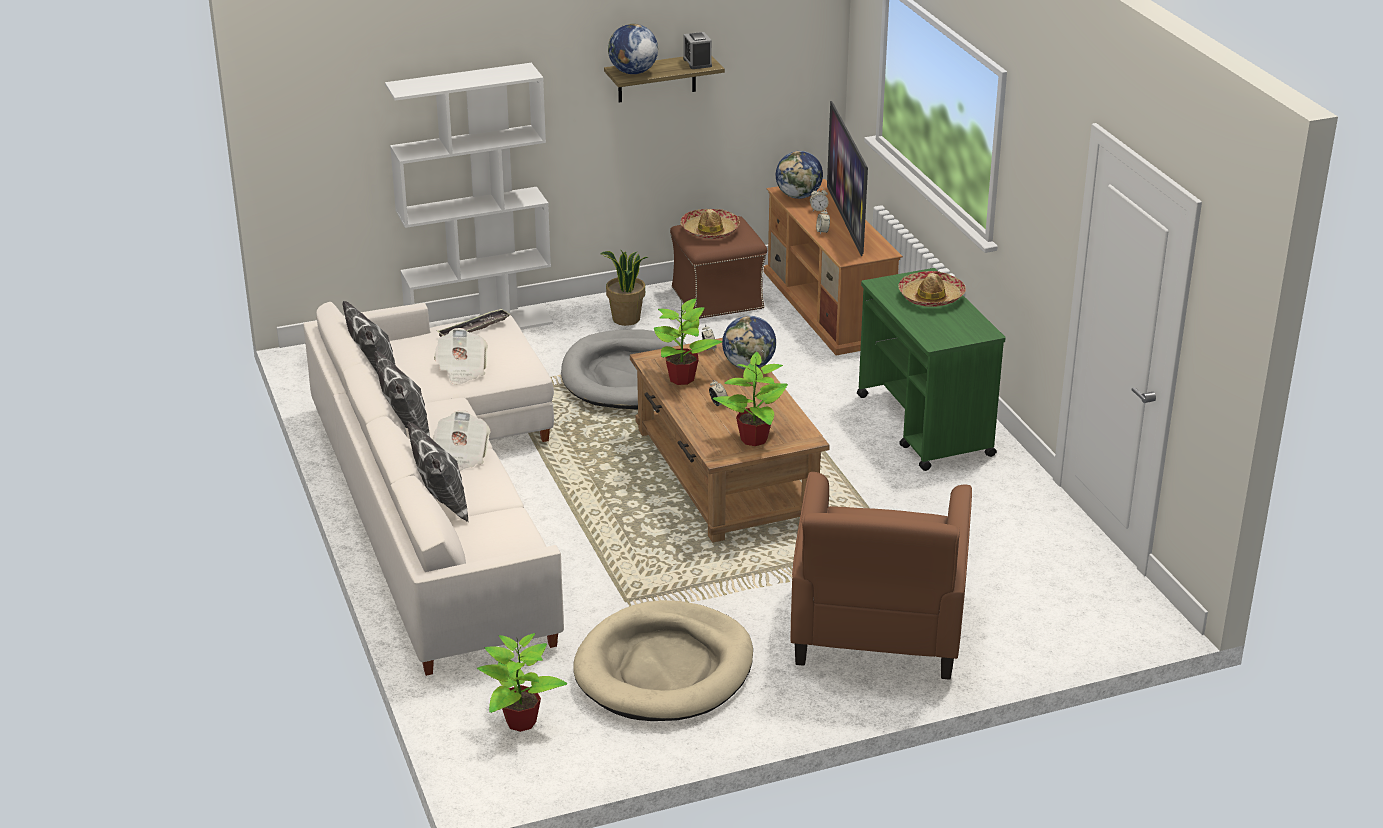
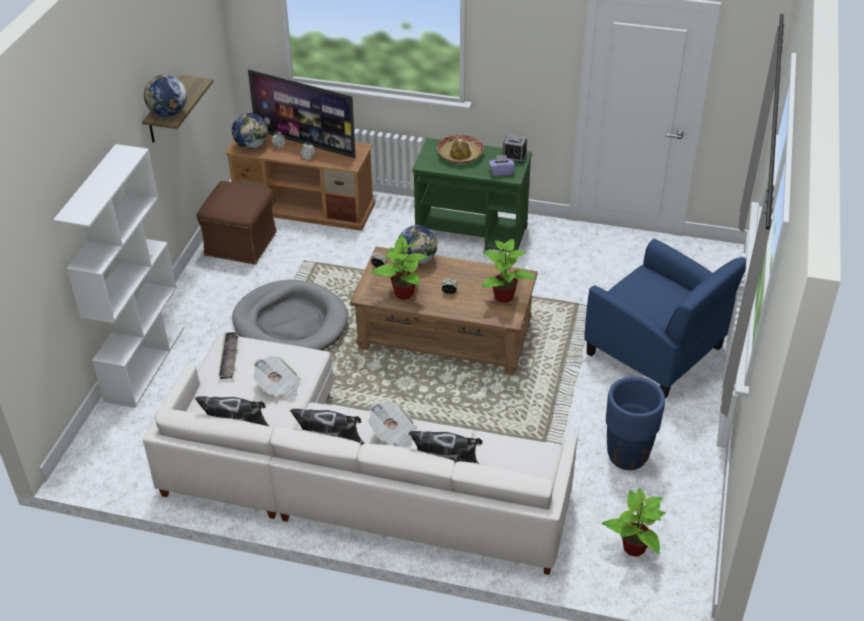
camera: 55 degrees left, 10 degrees up
(626, 319) = (219, 293): potted plant -> none
(664, 669) = (627, 456): beige dog bed -> blue planter
(697, 62) = (189, 84): alarm clock -> alarm clock (514, 157)
(710, 231) = (229, 200): hat -> none
(877, 630) = (656, 351): brown armchair -> blue armchair
(933, 332) = (501, 172): none -> purple tissue box

